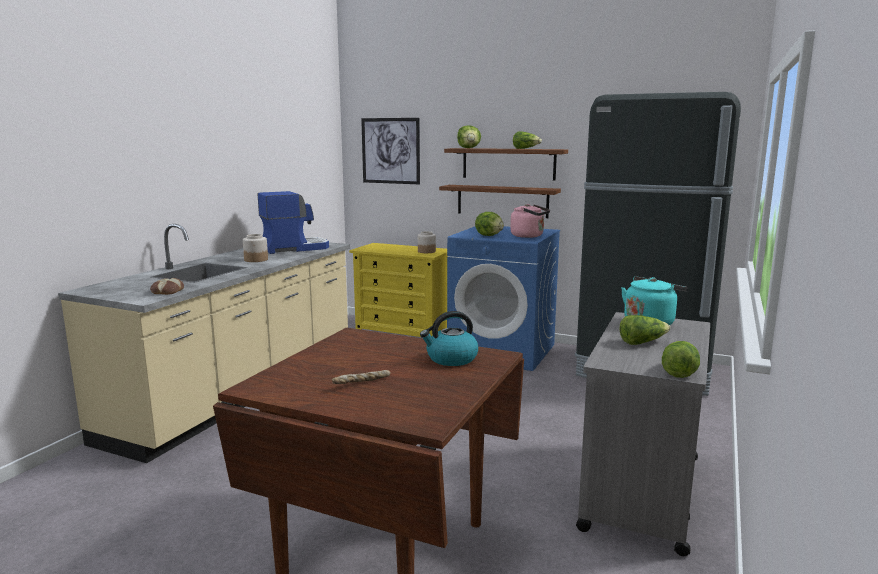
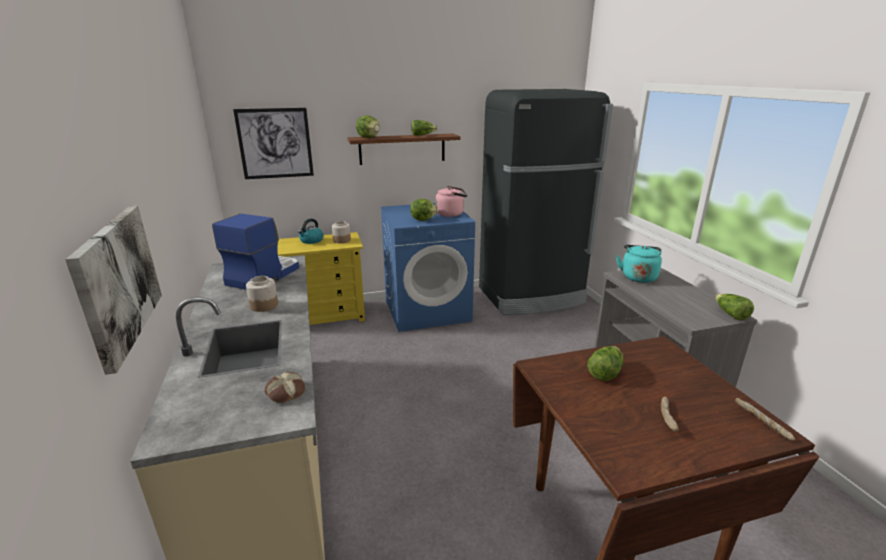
camera: 40 degrees left, 10 degrees up
(104, 187) = (117, 281): none -> picture
(431, 414) = (761, 424): none -> bread
(451, 359) = (651, 362): kettle -> kettle (311, 241)
(502, 201) = (398, 182): brown shelf -> none
(642, 342) = (670, 296): lettuce -> lettuce (604, 372)

